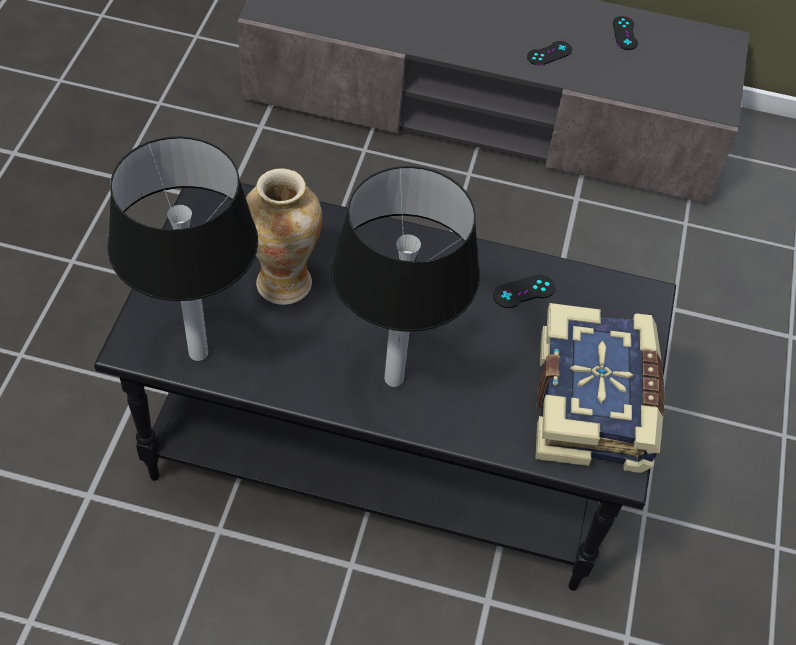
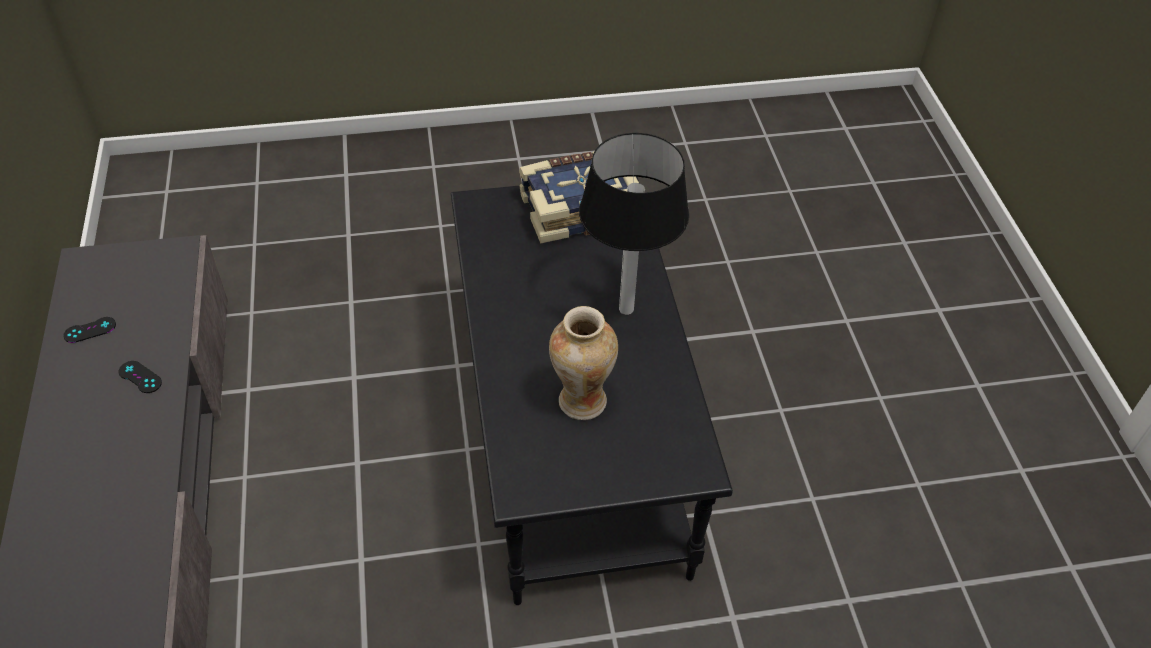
camera: 110 degrees left, 5 degrees down
(199, 351) = (678, 427): table lamp -> none
(524, 291) = (505, 263): black game controller -> none

